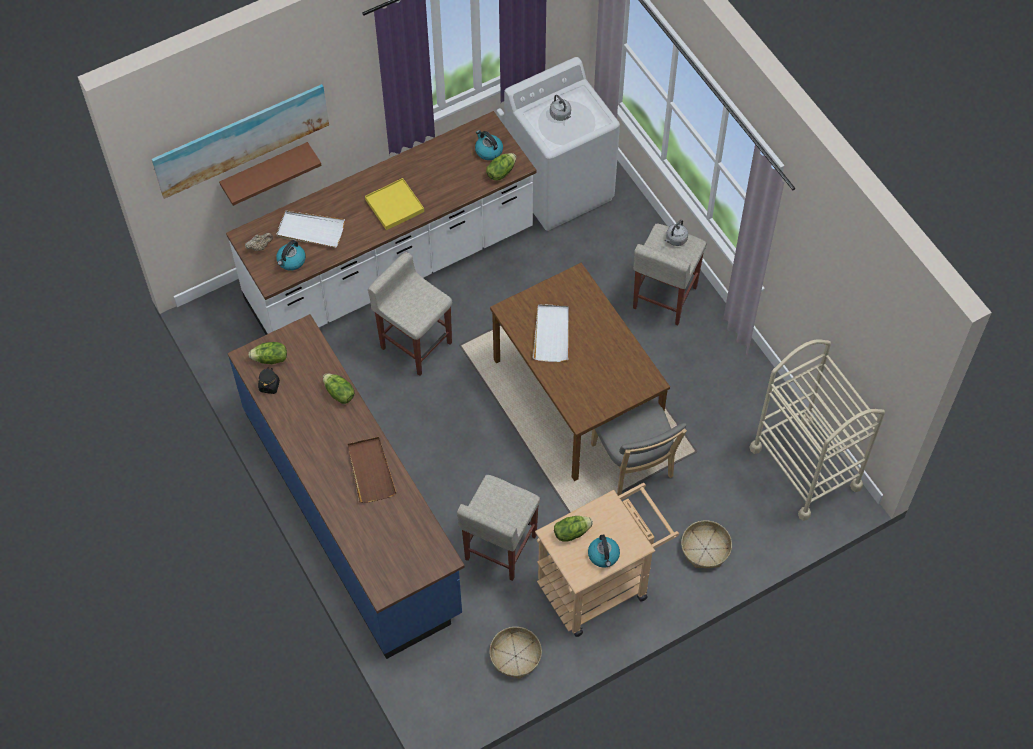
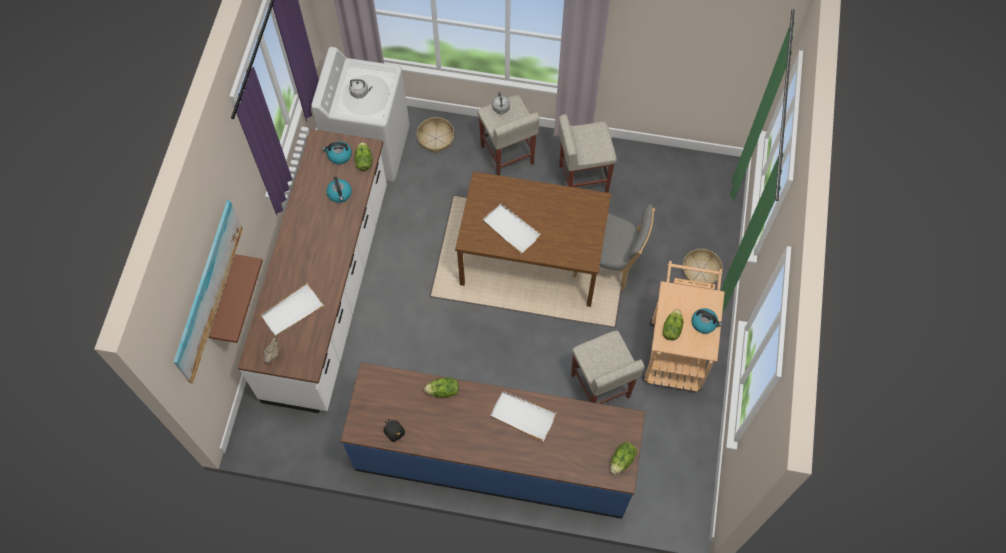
camera: 50 degrees left, 5 degrees up
(270, 359) = (373, 415): lettuce -> lettuce (622, 460)
(291, 261) = (305, 342): kettle -> kettle (340, 194)
(370, 471) = (522, 416): brown tray -> white tray
(395, 206) = (325, 244): yellow tray -> none
(415, 344) = (404, 322): beige stool -> beige stool (582, 179)
(515, 656) = (684, 437): basket -> basket (436, 138)
(805, 467) = (692, 175): beige cart -> none

